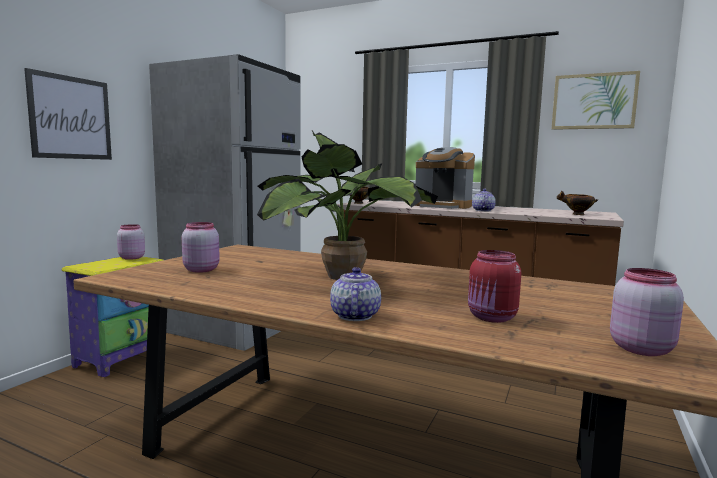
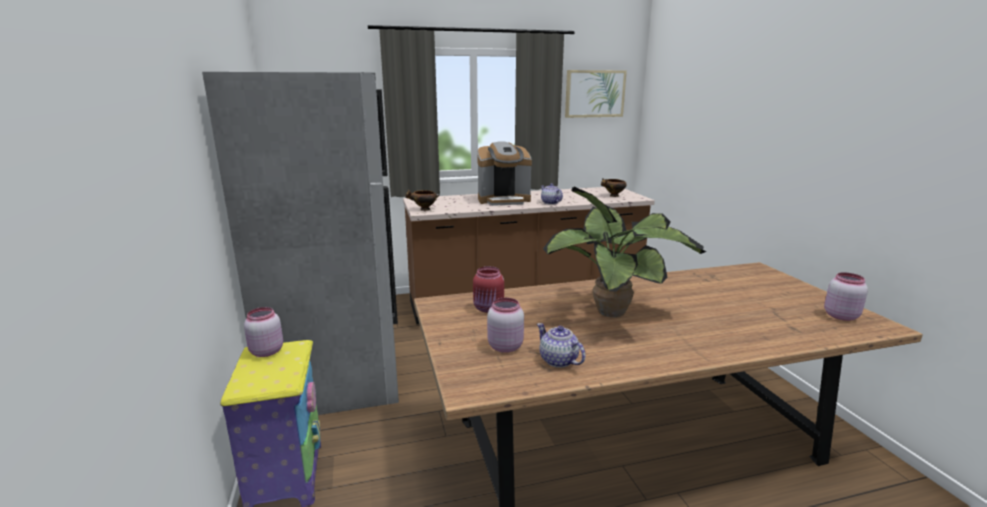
camera: 40 degrees left, 10 degrees up
(71, 118) = (175, 185): picture -> none
(354, 316) = (718, 349): teapot -> teapot (558, 361)
(492, 318) = (761, 319): red jar -> red jar (489, 309)

